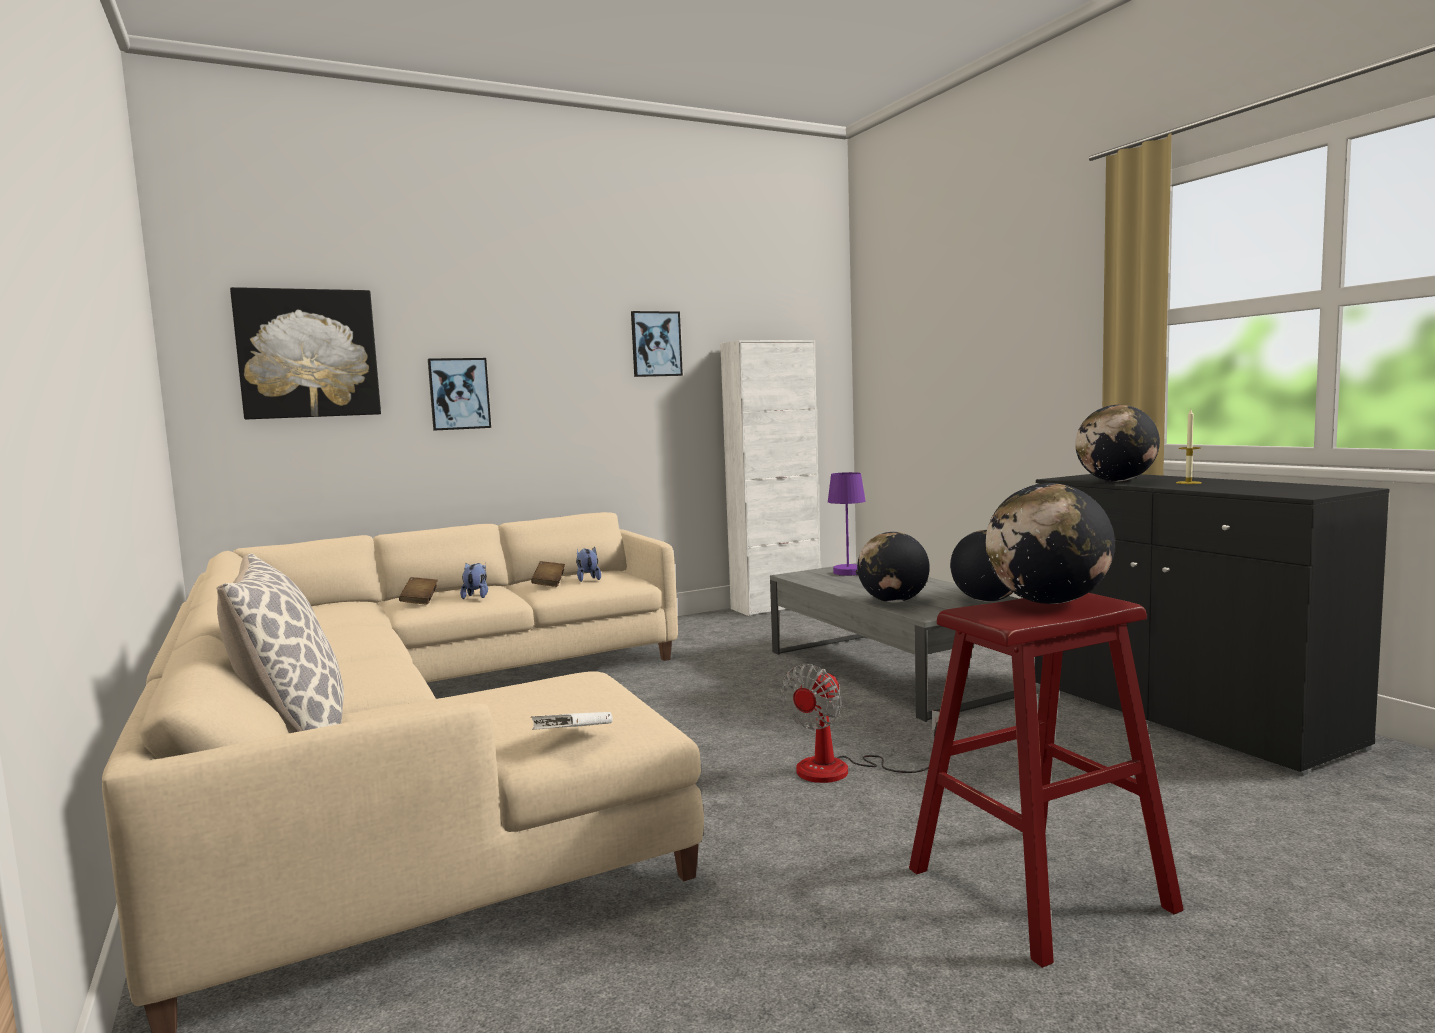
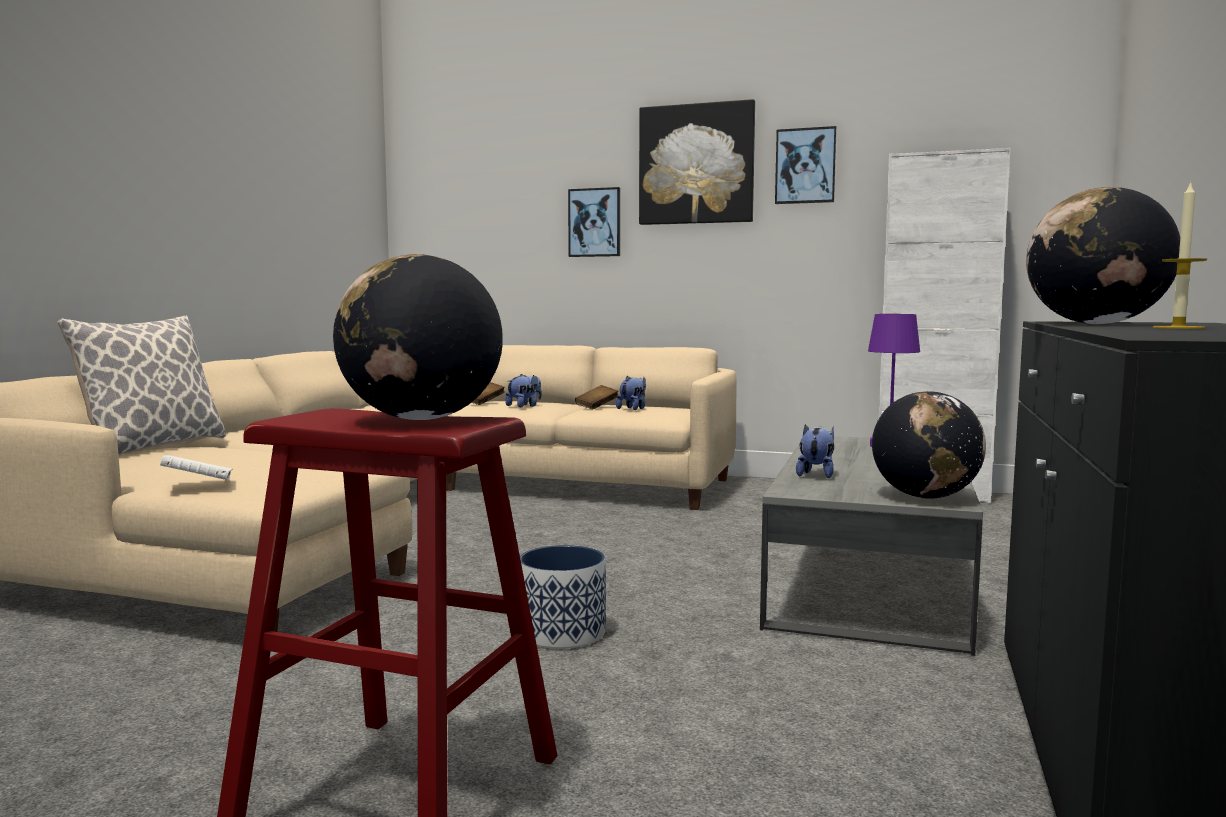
camera: 45 degrees right, 0 degrees up
(308, 354) = (479, 188): picture -> picture (696, 164)
(842, 770) = (563, 633): fan -> planter
(893, 601) = (816, 474): globe -> plush toy

